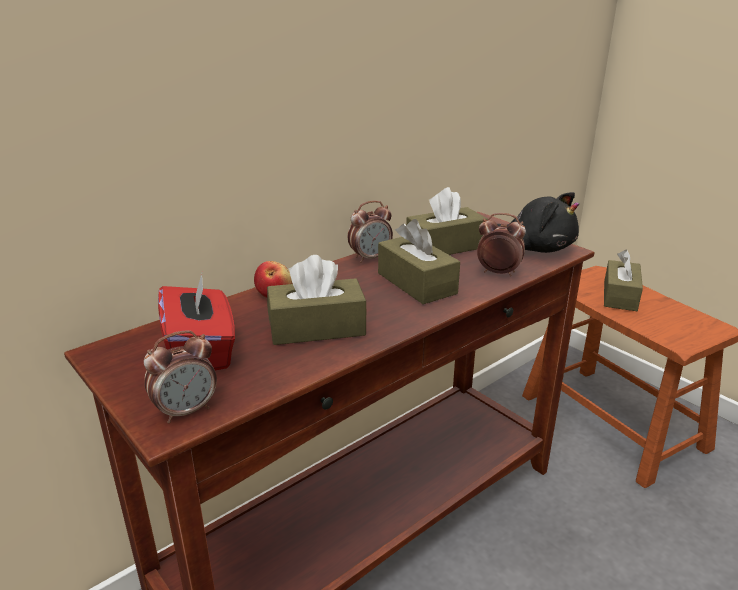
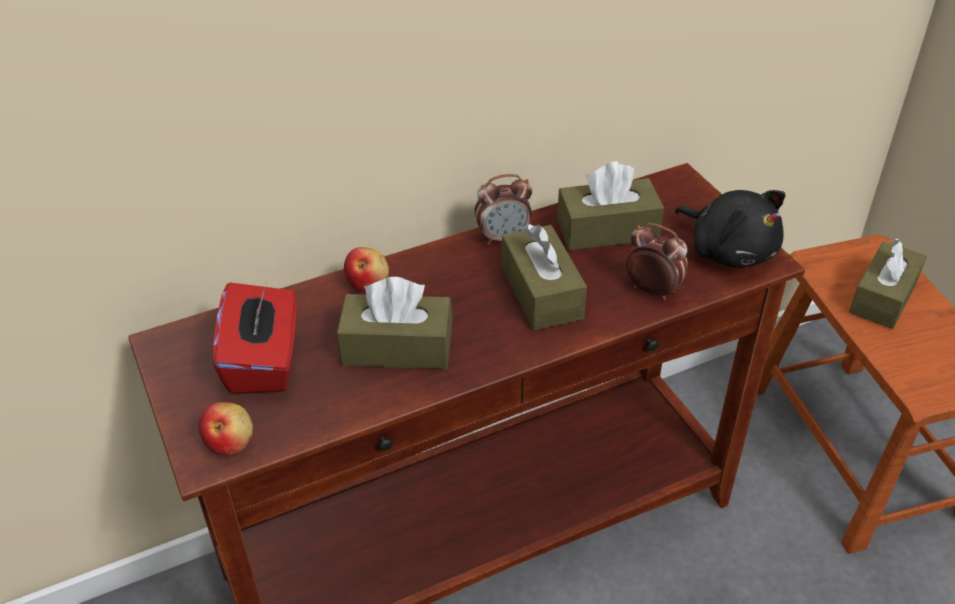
camera: 15 degrees right, 15 degrees up
(186, 411) = (229, 442): alarm clock -> apple

